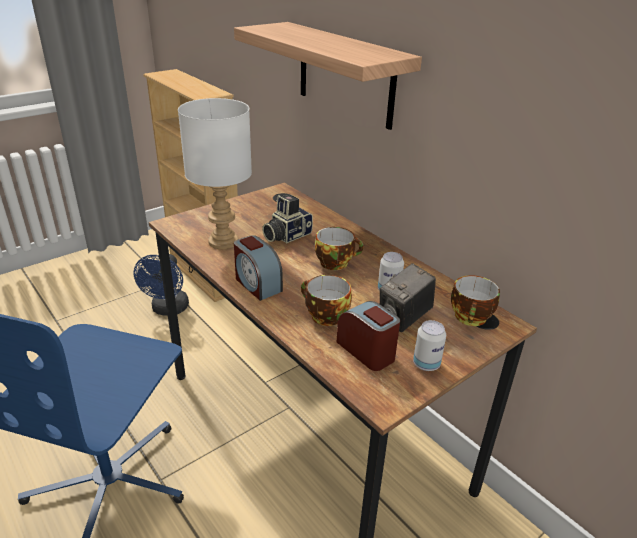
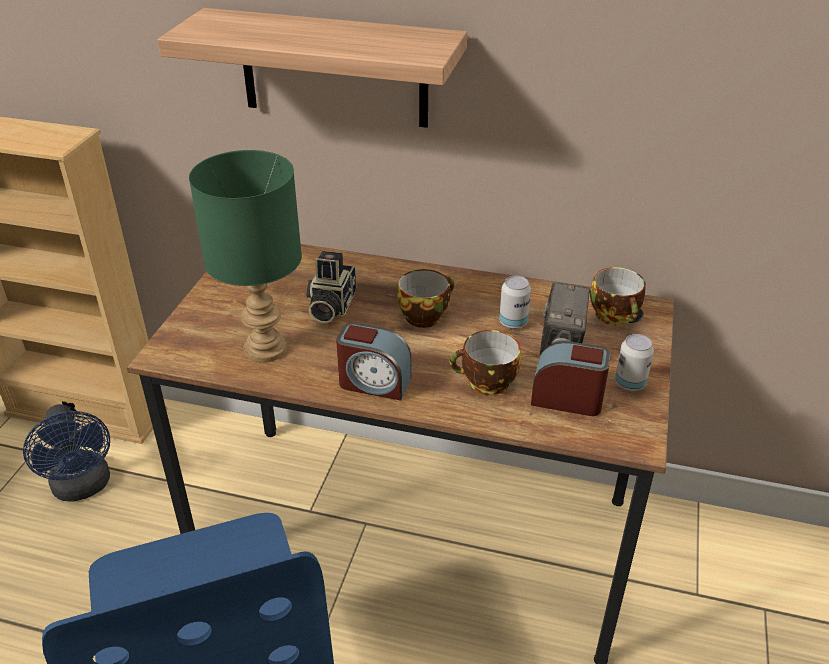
camera: 35 degrees left, 5 degrees up
(224, 242) = (267, 348): white table lamp -> green table lamp

